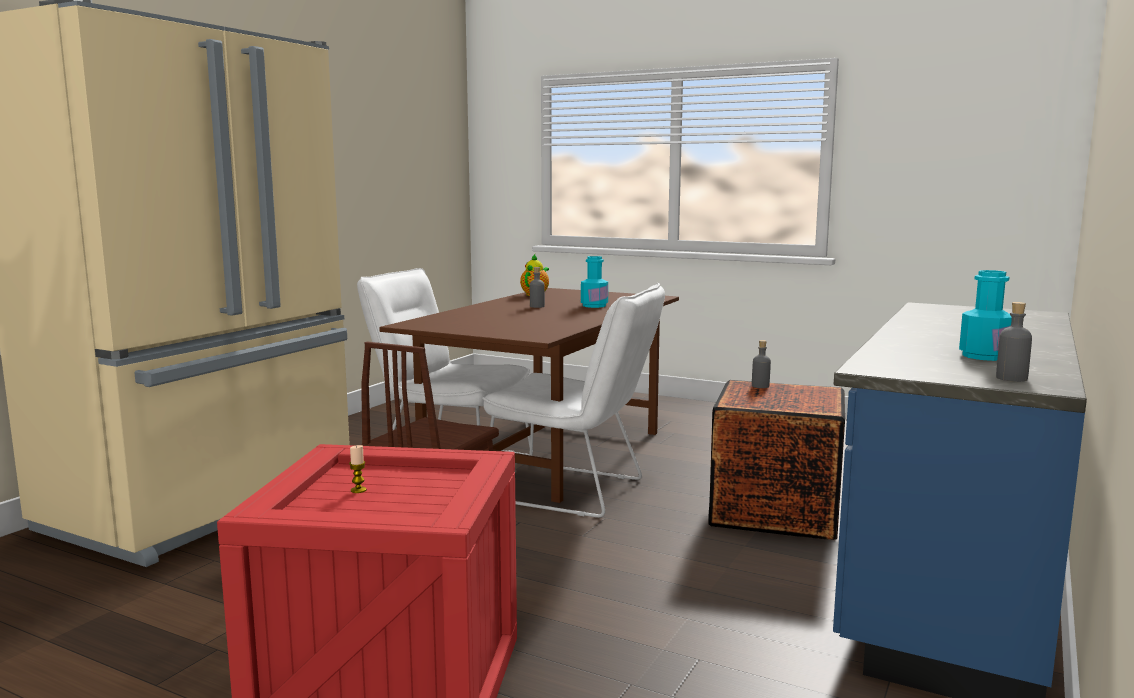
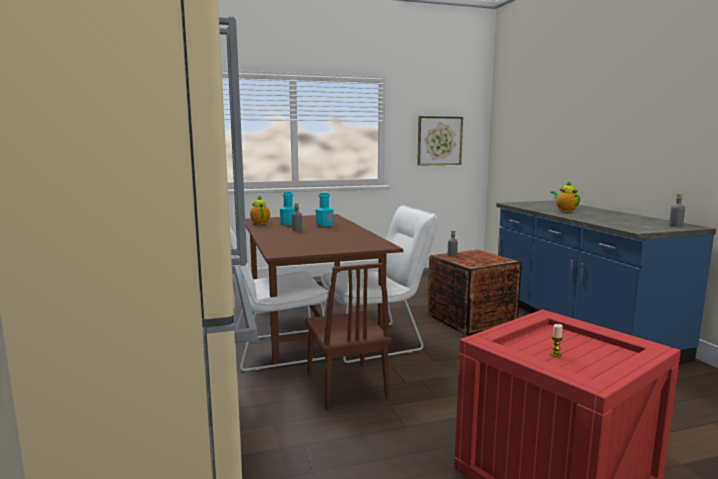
camera: 45 degrees left, 0 degrees up
(950, 327) = (565, 210): none -> teapot
(952, 177) = (439, 141): none -> picture
(984, 356) = (630, 219): turquoise bottle -> turquoise bottle (288, 223)

